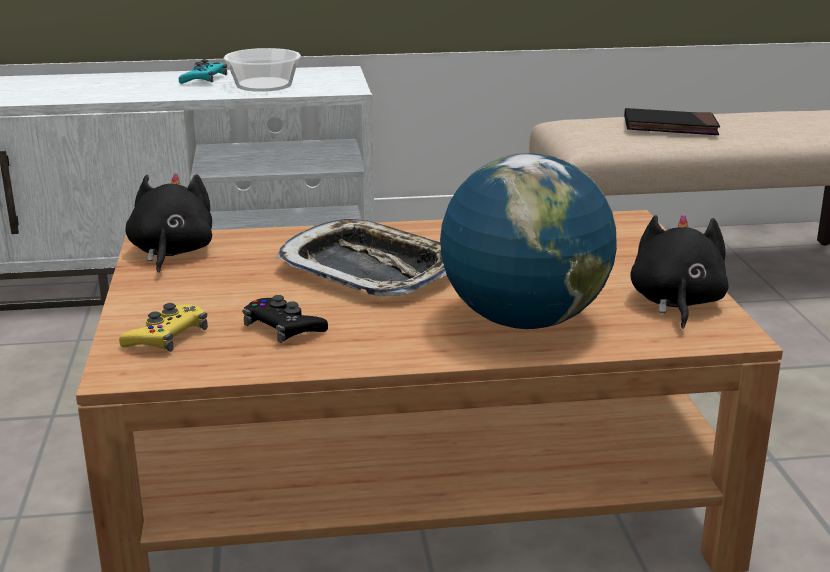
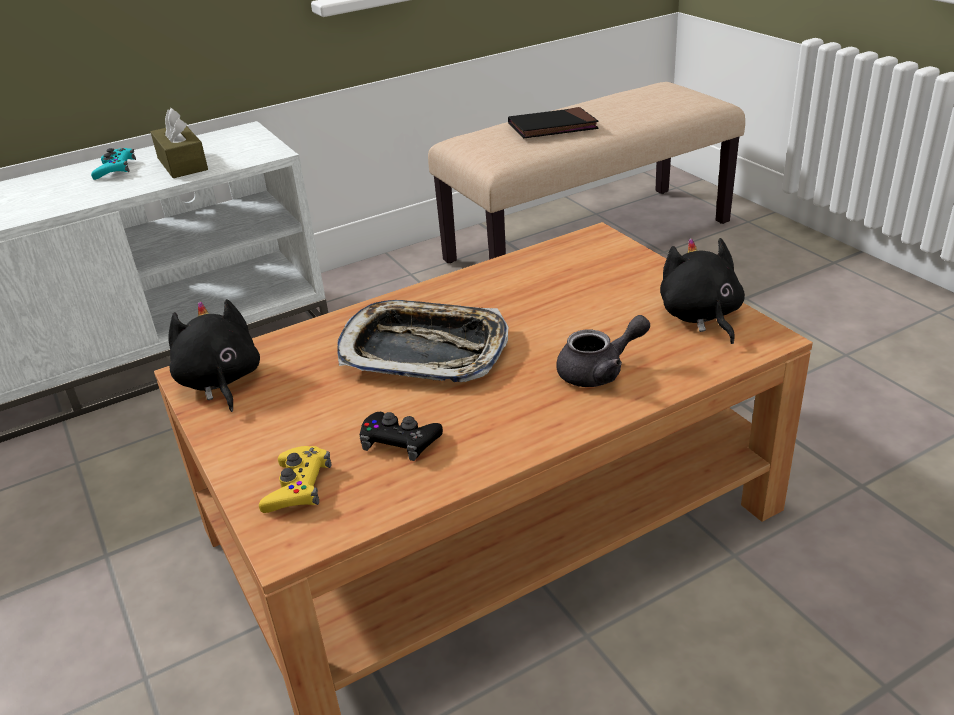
camera: 20 degrees left, 10 degrees up
(263, 85) = (182, 164): bowl -> brown tissue box
(524, 321) = (600, 371): globe -> grey teapot

